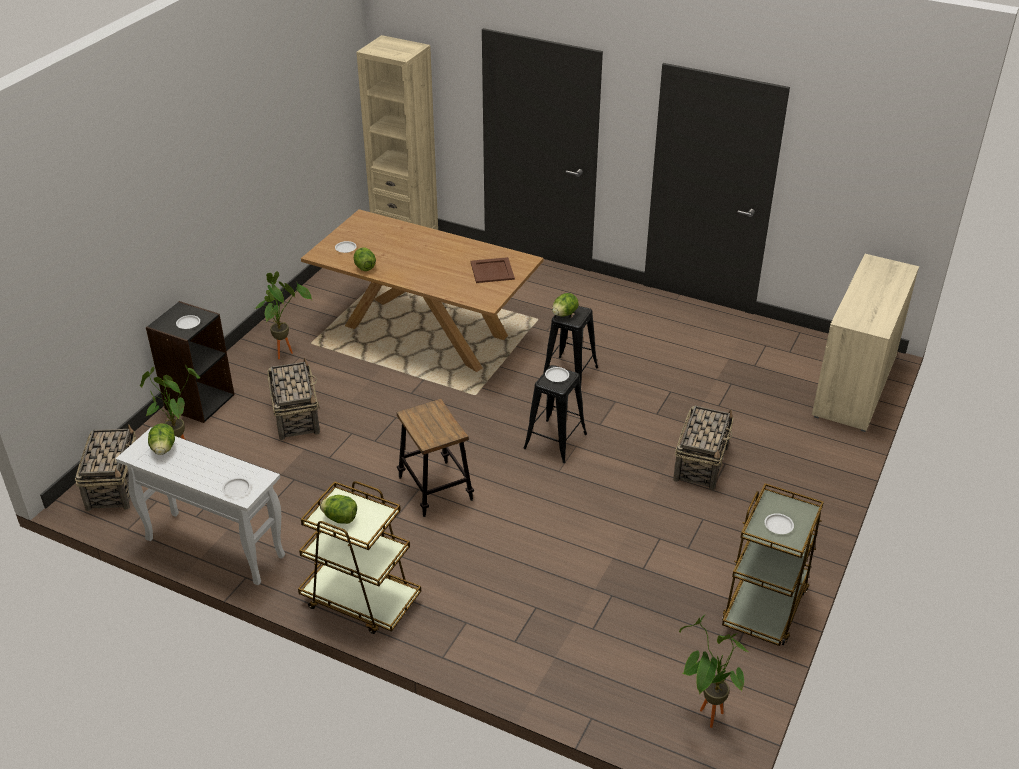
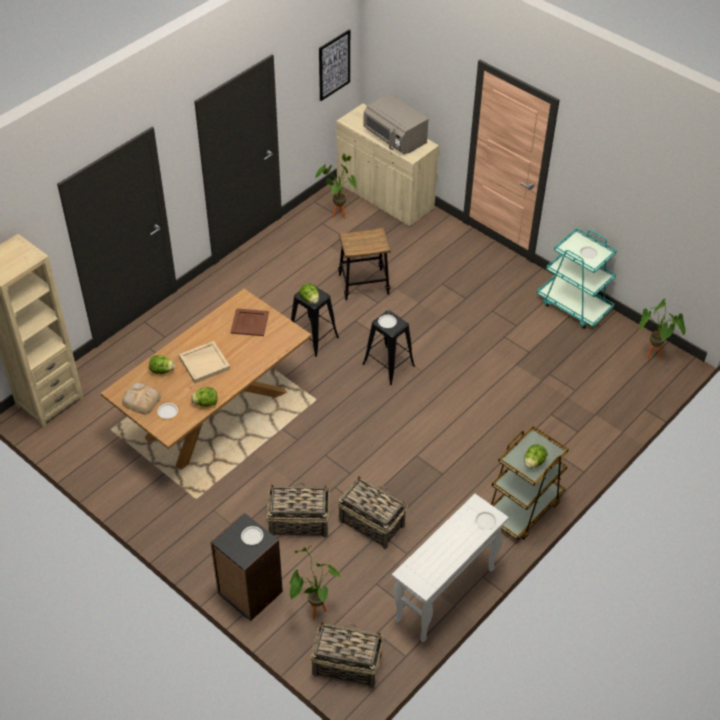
camera: 75 degrees left, 10 degrees up
(163, 449) = (423, 566): lettuce -> lettuce (162, 370)
(286, 351) = (200, 518): potted plant -> potted plant (337, 214)
(357, 231) = (141, 400): none -> bread
(420, 255) = (204, 363): none -> beige tray
(435, 489) = (419, 445): stool -> stool (363, 284)
(701, 463) = (438, 295): basket -> basket (371, 523)
(765, 606) = (574, 306): brown cart -> turquoise cart
(868, 301) = (395, 139): none -> grey microwave
(889, 178) = (334, 65): none -> picture

